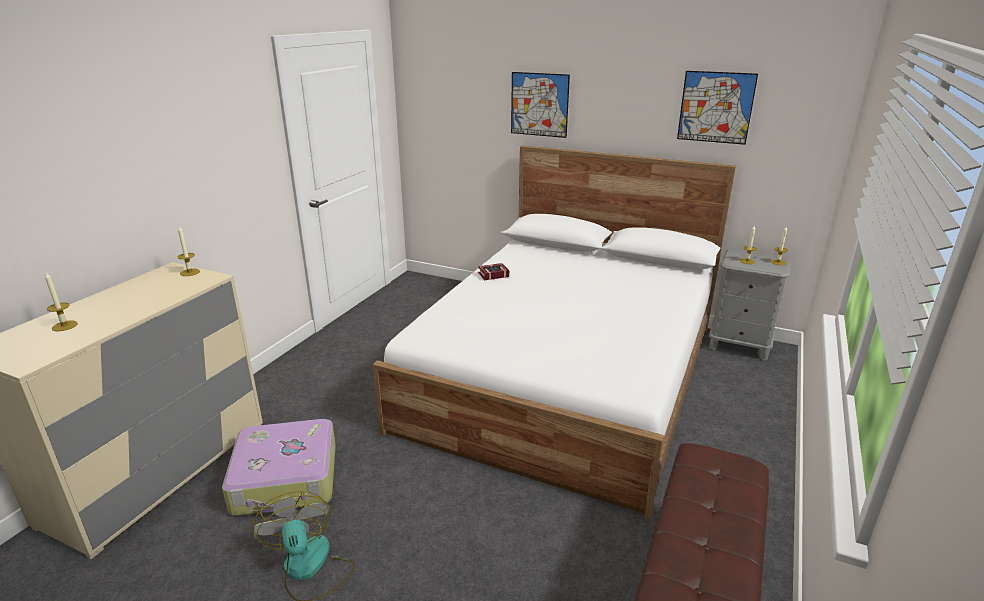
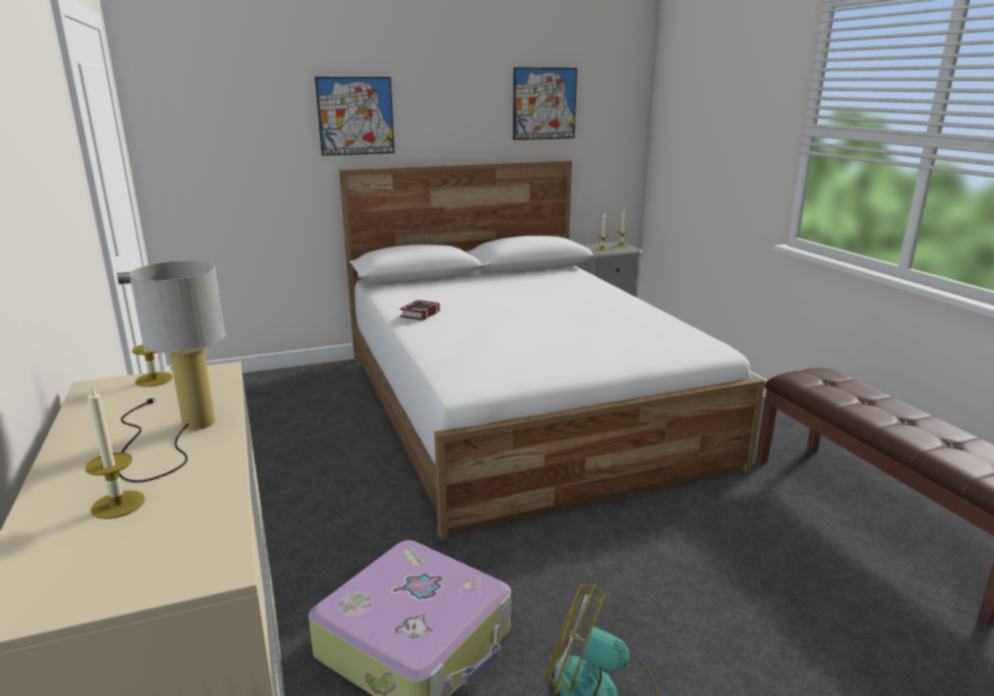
camera: 45 degrees left, 5 degrees down
(140, 302) = (178, 430): none -> table lamp

